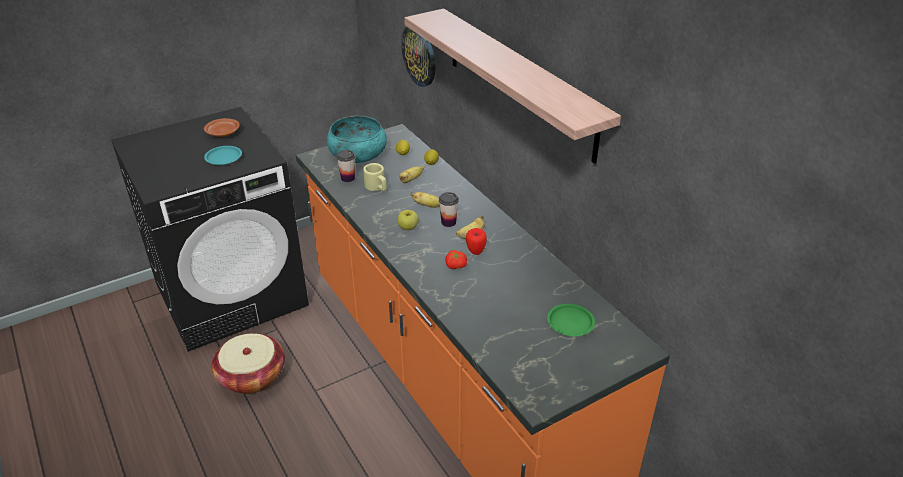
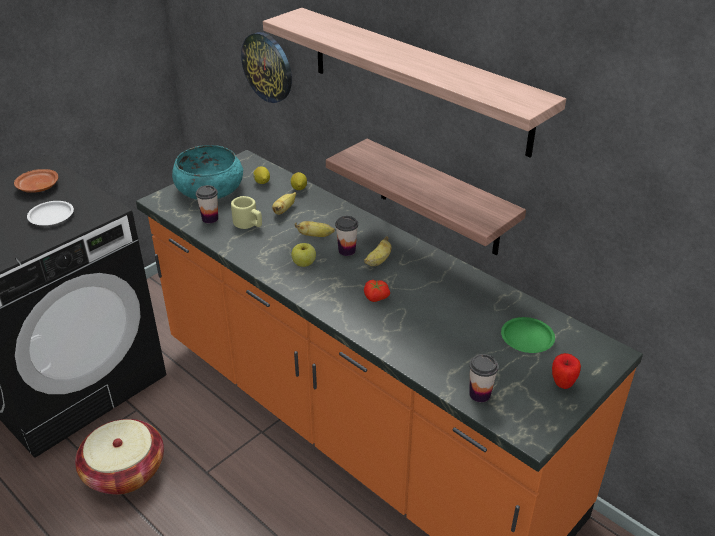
camera: 15 degrees left, 0 degrees up
(223, 158) = (51, 216): turquoise plate -> white plate
(475, 251) = (391, 278): apple -> apple (562, 384)
(507, 361) = (479, 394): none -> cup
(532, 188) = (439, 198): none -> shelf

